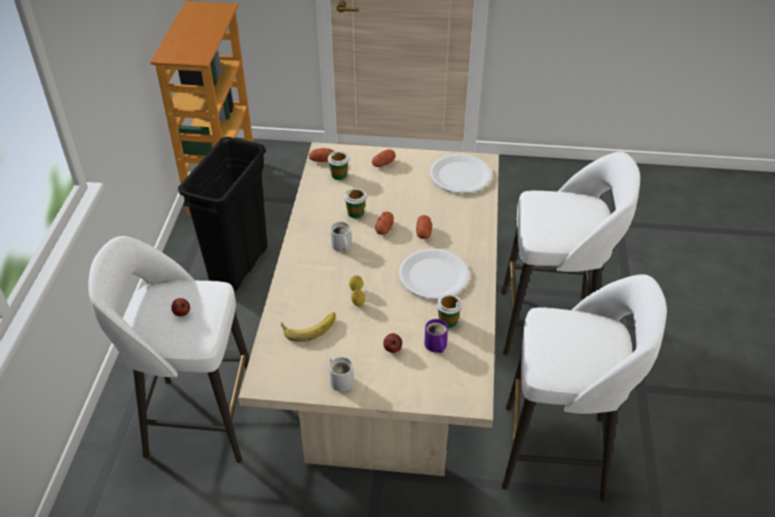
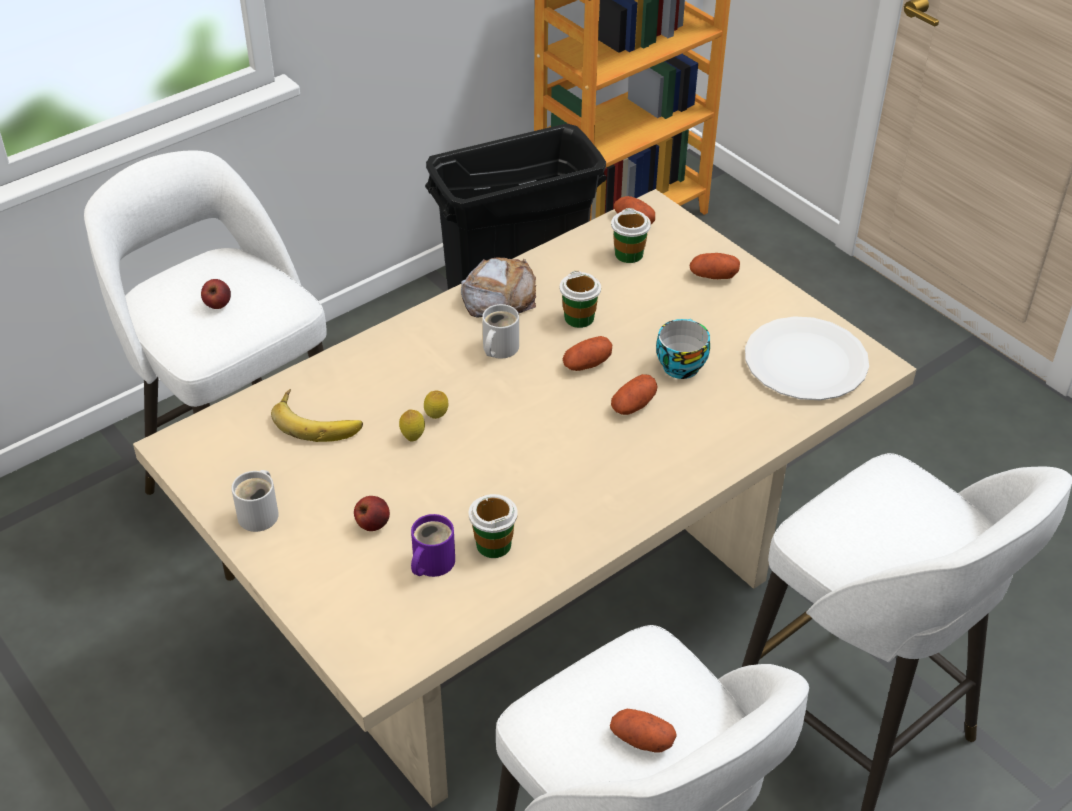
camera: 45 degrees right, 0 degrees up
(310, 225) = (499, 296): none -> bread
(418, 206) = (680, 364): none -> cup
(433, 275) = (562, 471): white plate -> none
(585, 348) = (641, 739): none -> potato

